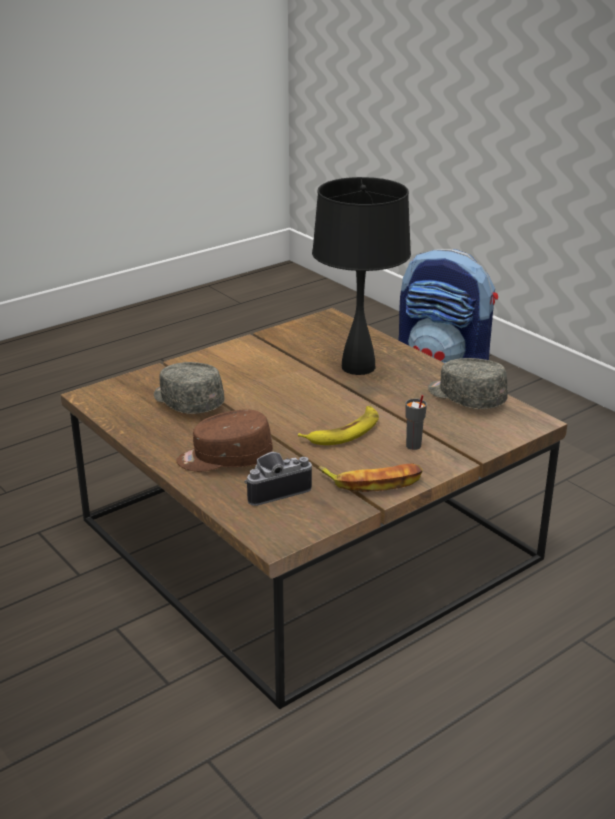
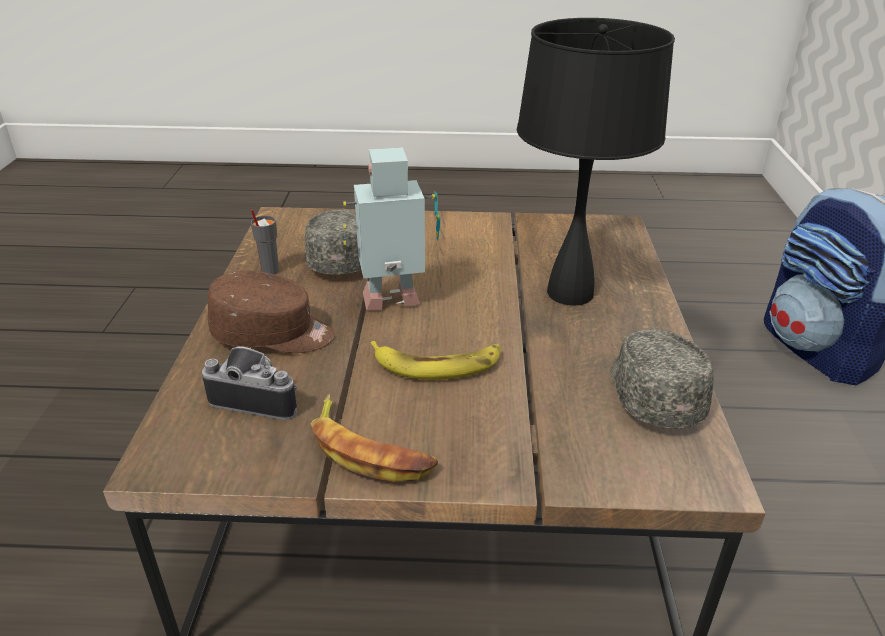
camera: 40 degrees right, 5 degrees up
(224, 459) = (273, 334): brown cap -> brown cap turned 150 degrees clockwise
(267, 413) = (394, 302): none -> toy robot
(413, 446) = (488, 426): grey cup -> grey cup (269, 271)

